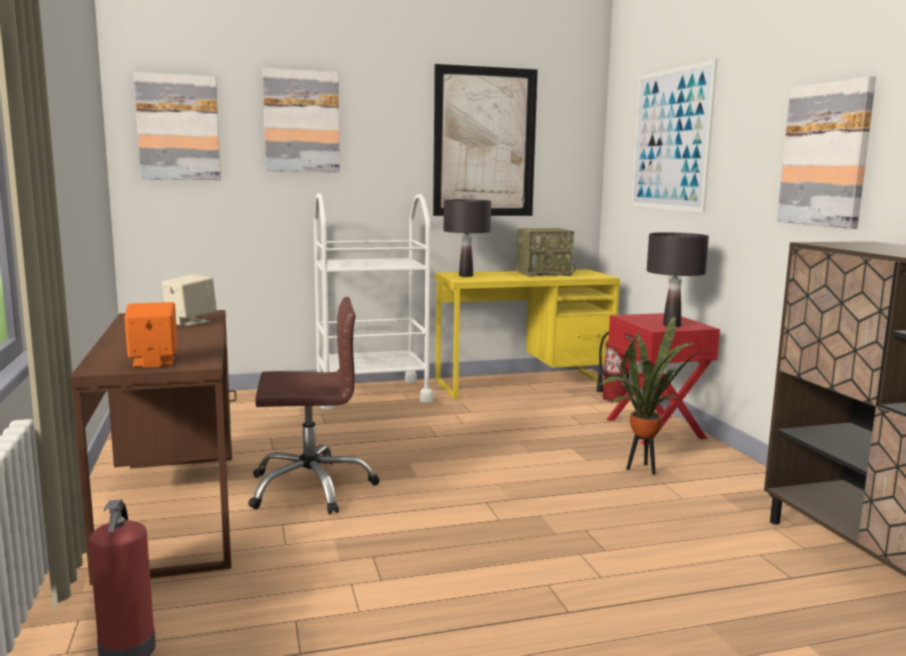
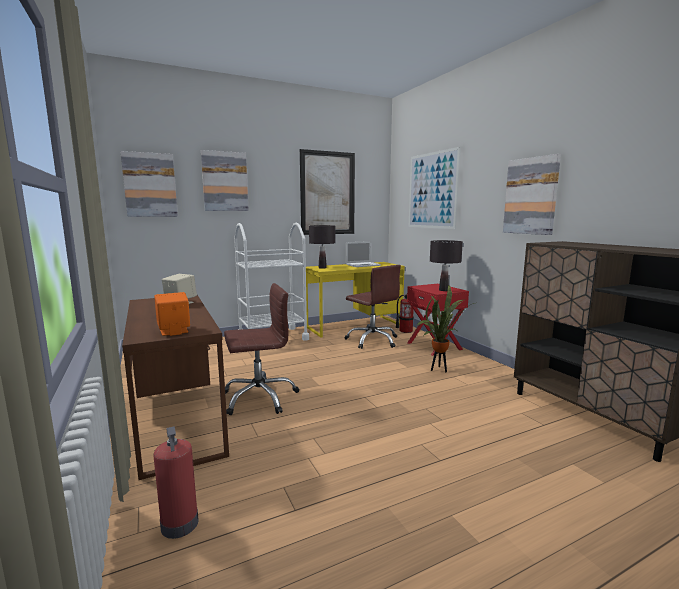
camera: 10 degrees left, 0 degrees up
(544, 273) = (363, 265): radio -> laptop
(544, 411) = (372, 340): none -> brown office chair

